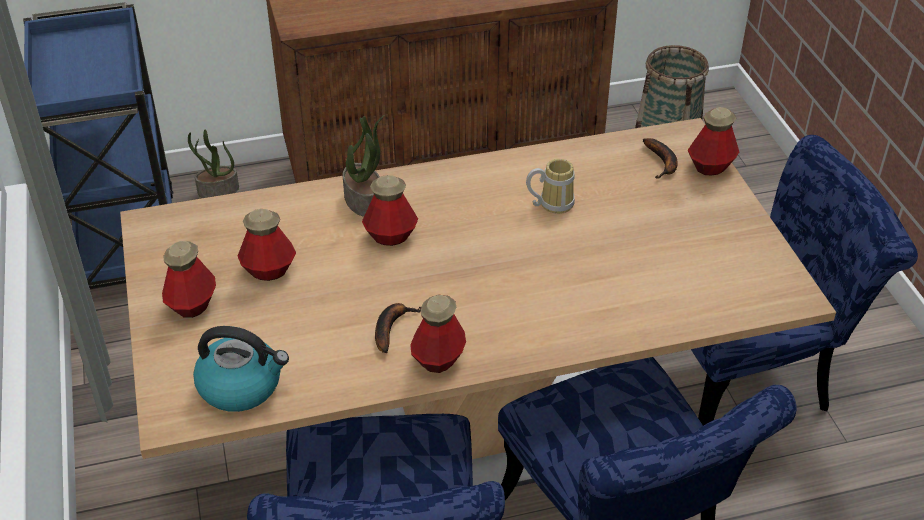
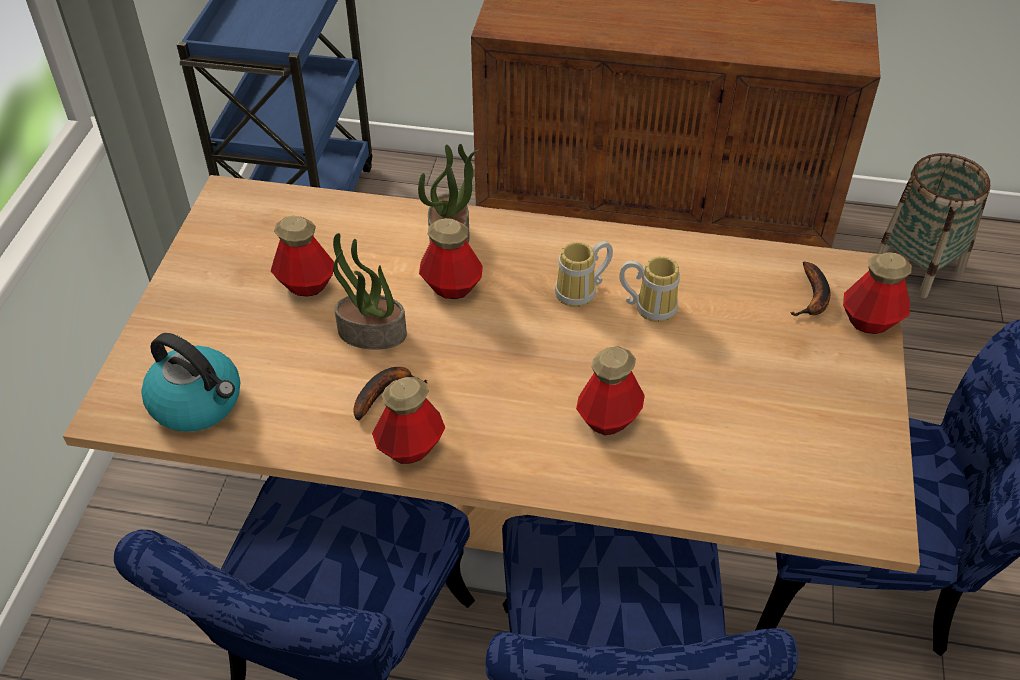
camera: 25 degrees right, 5 degrees up
(192, 305) = (210, 297): bottle -> bottle (608, 419)
(218, 191) = (415, 177): potted plant -> potted plant (371, 334)
(494, 210) = (581, 293): none -> mug

